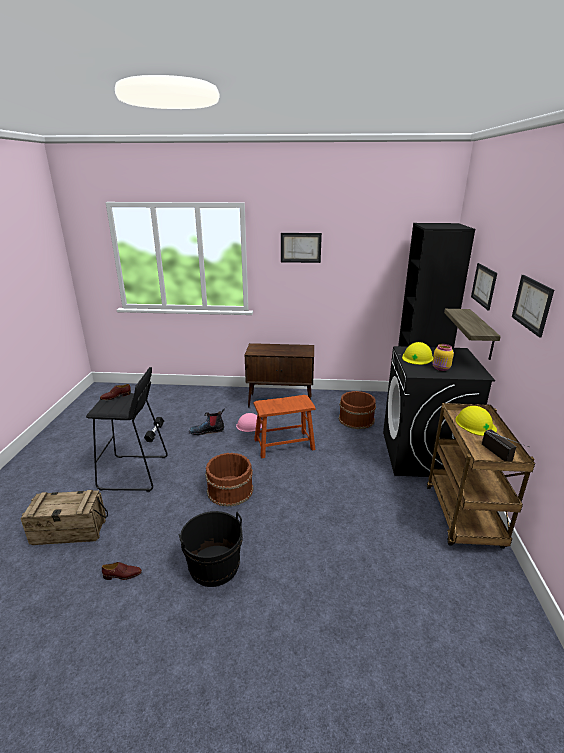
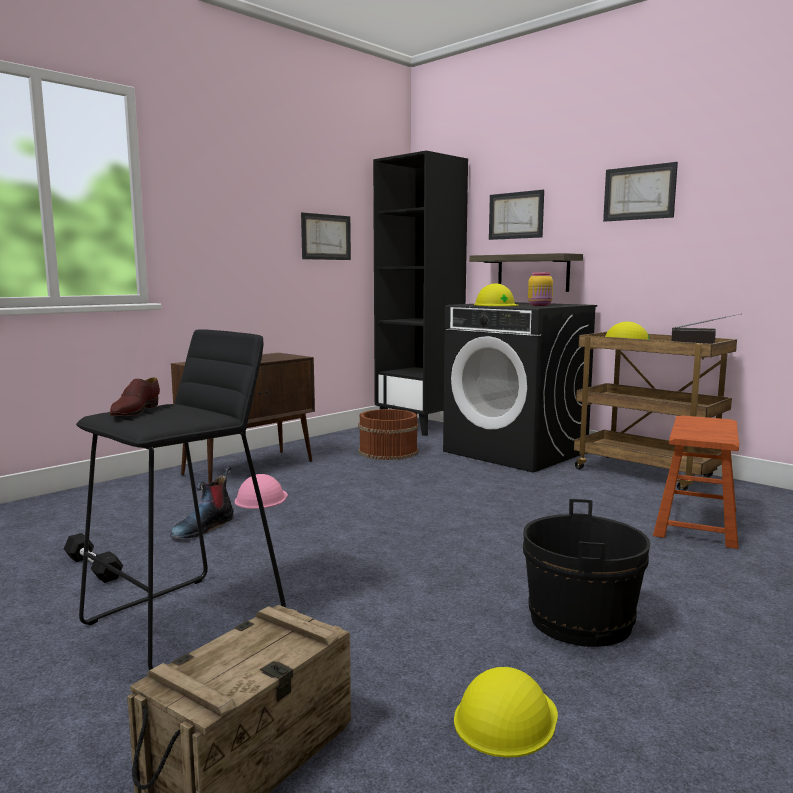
camera: 50 degrees left, 15 degrees down
(122, 575) = (505, 718): brown shoe -> yellow hard hat
(229, 490) = (404, 558): brown bucket -> none
(284, 444) = (359, 496): brown stool -> brown stool (696, 522)
(300, 247) = (232, 184): picture -> picture (326, 237)

